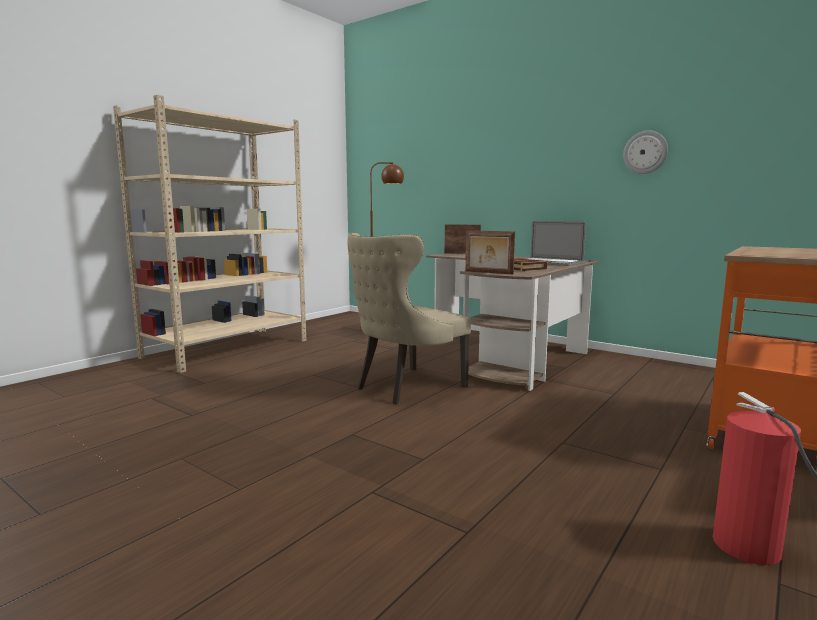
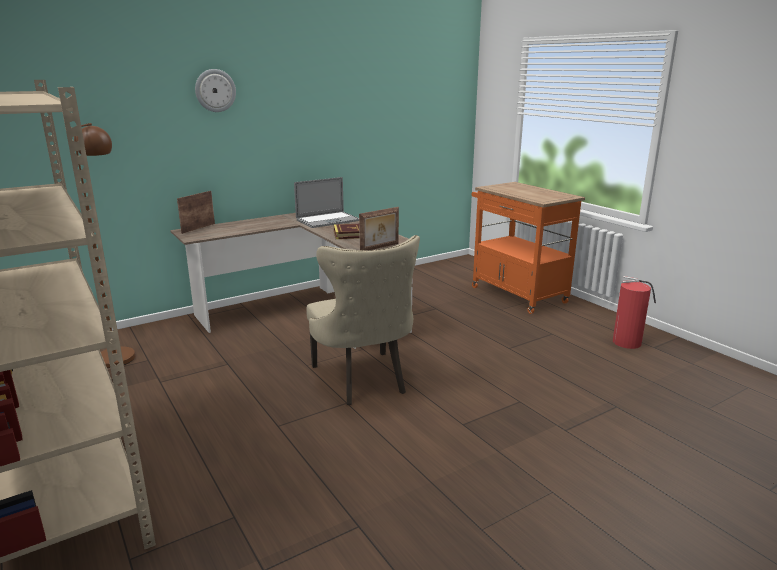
camera: 70 degrees left, 10 degrees up
(645, 152) = (354, 110): wall clock -> wall clock (215, 90)

